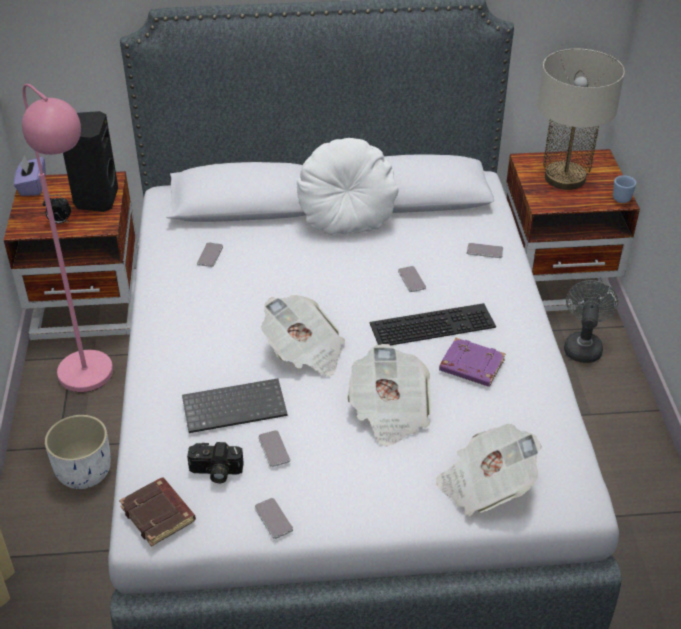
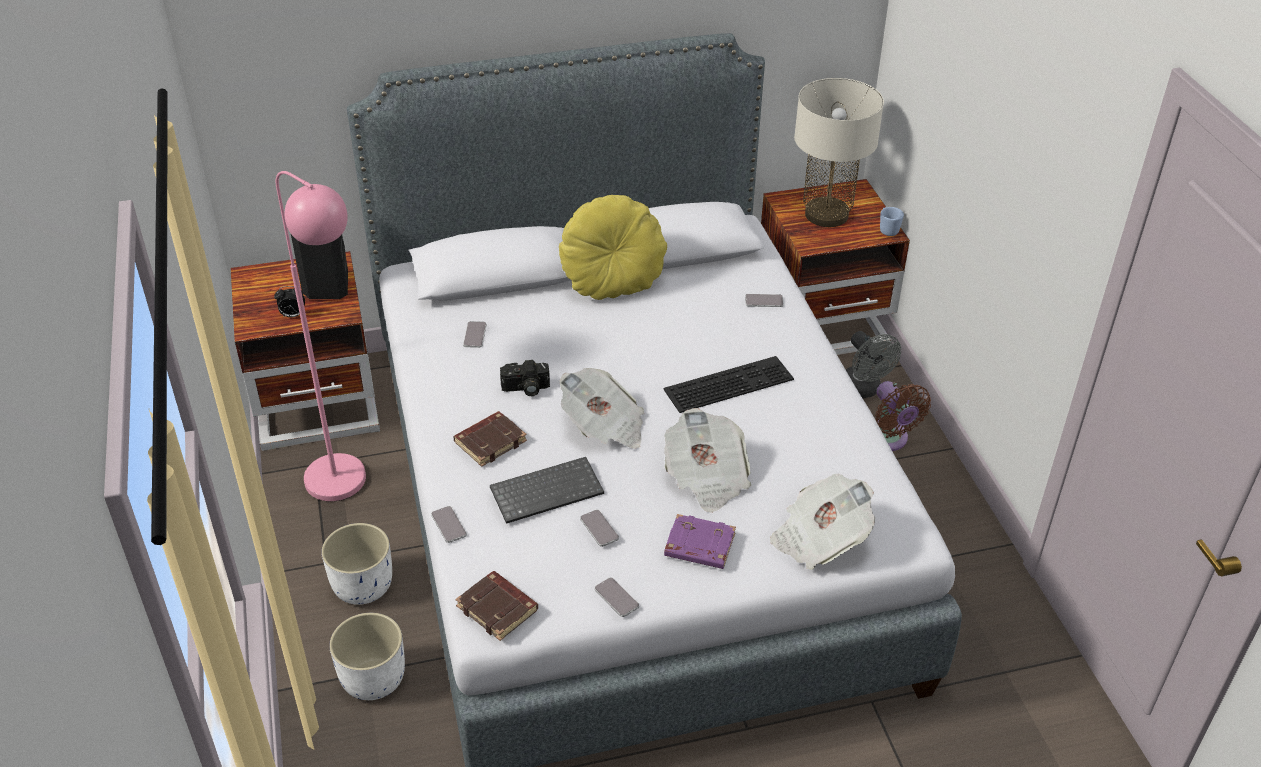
camera: 10 degrees left, 0 degrees up
(32, 186) = (249, 278): purple tissue box -> none
(70, 559) = (372, 678): none -> white planter
(196, 354) = (490, 441): none -> brown book
(215, 472) = (545, 559): camera -> camera (525, 389)
(347, 224) = (613, 286): white pillow -> yellow pillow
(411, 279) = (695, 339): phone -> phone (448, 525)
(470, 366) = (777, 422): purple book -> purple book (698, 546)
(583, 346) = (863, 390): grey fan -> grey fan turned 150 degrees clockwise
(597, 394) = (888, 439): none -> brown fan

